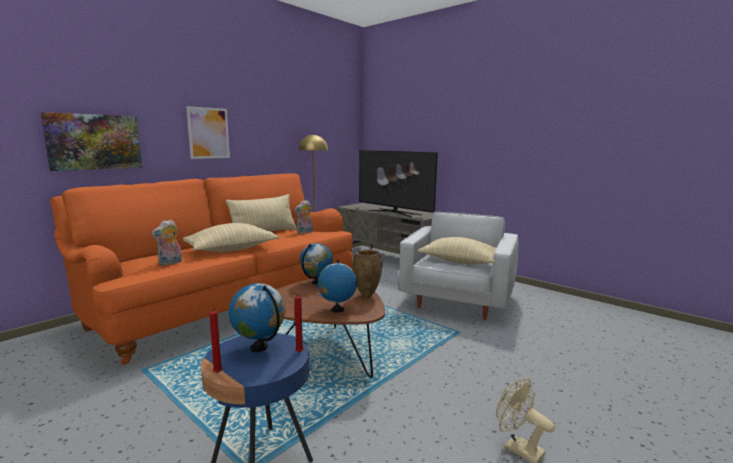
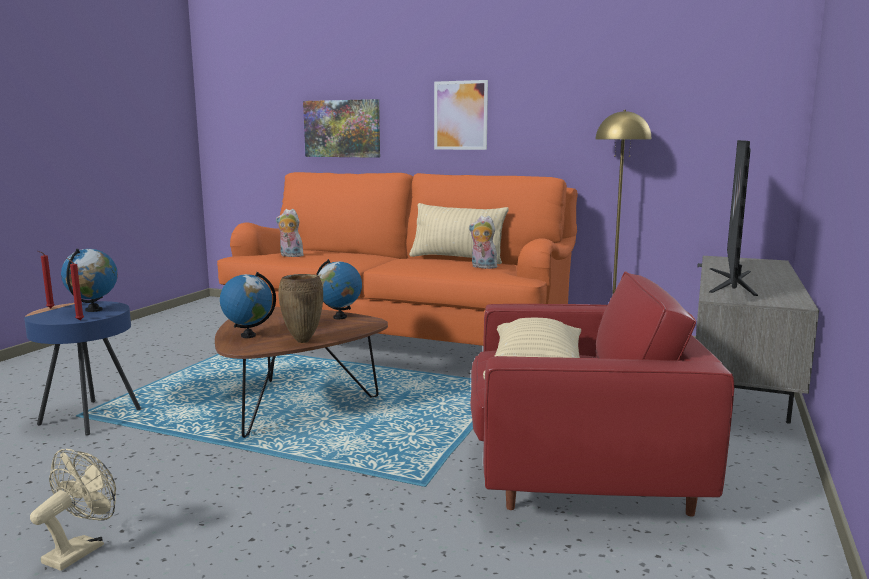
camera: 70 degrees right, 0 degrees up
(232, 250) = (363, 261): beige pillow -> none
(458, 301) = (577, 474): white armchair -> red armchair

